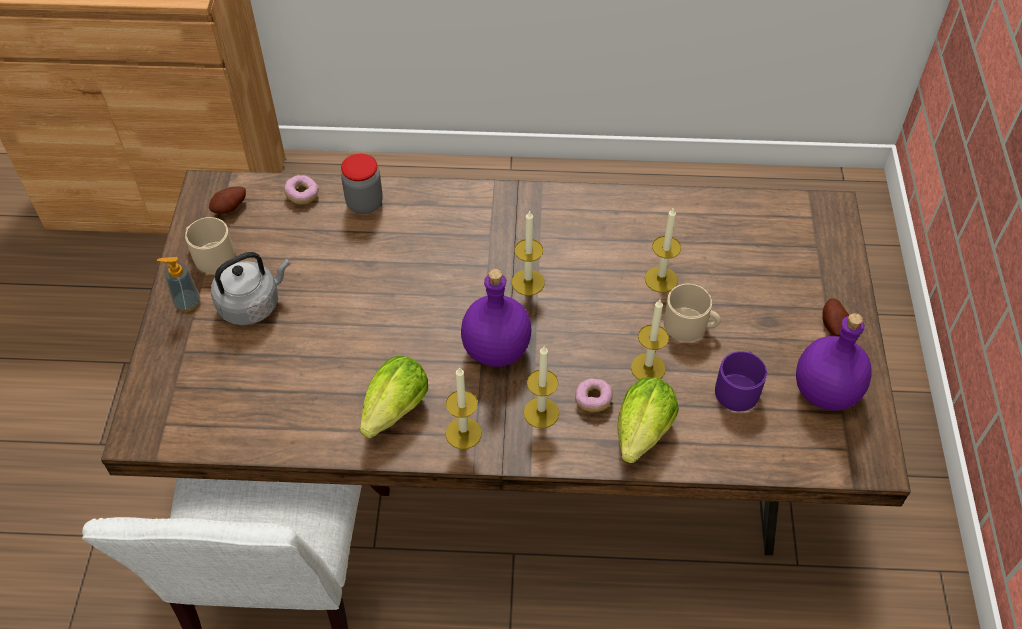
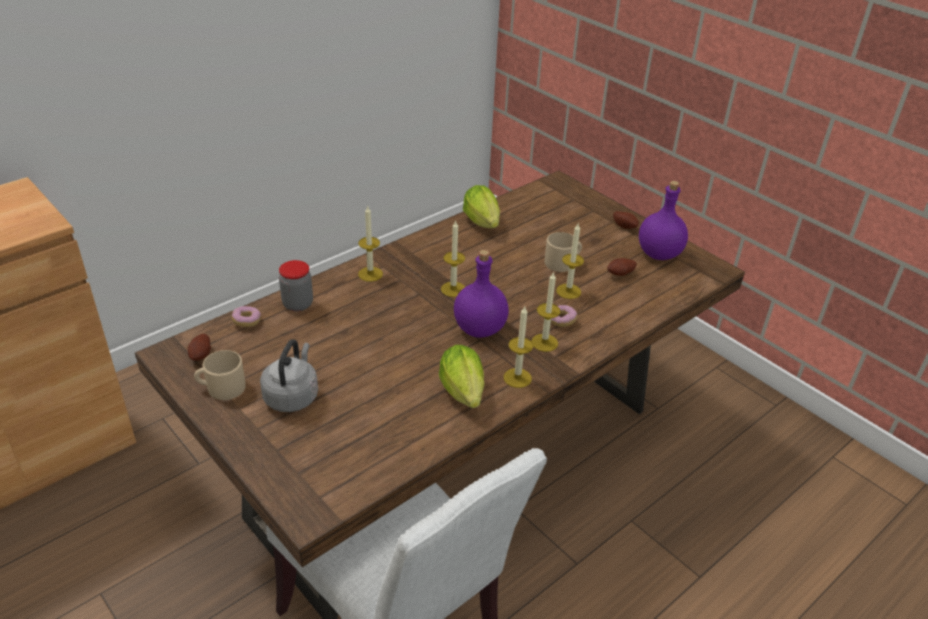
camera: 45 degrees left, 15 degrees down
(187, 303) = (242, 422): soap dispenser -> none
(640, 436) = (607, 322): lettuce -> lettuce (483, 224)
(661, 279) = (520, 250): candle -> candle (370, 274)
(738, 387) = (621, 274): purple mug -> potato

